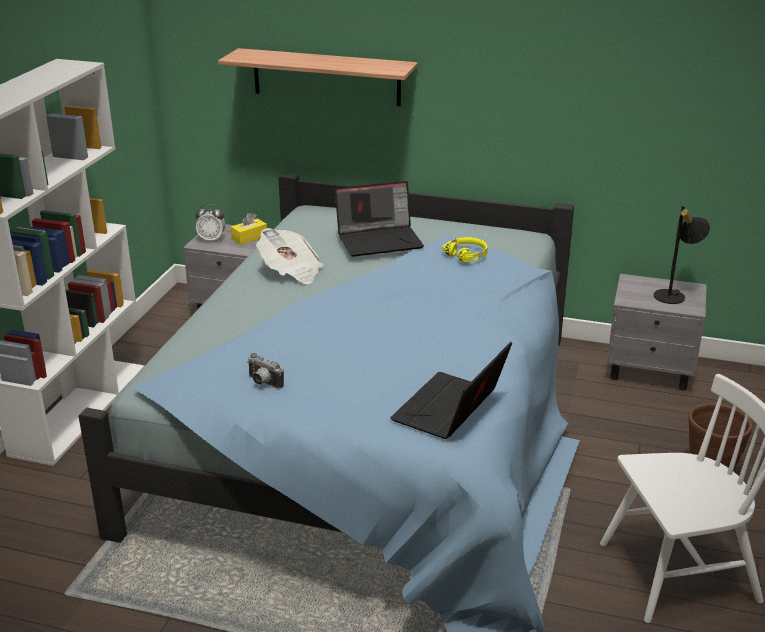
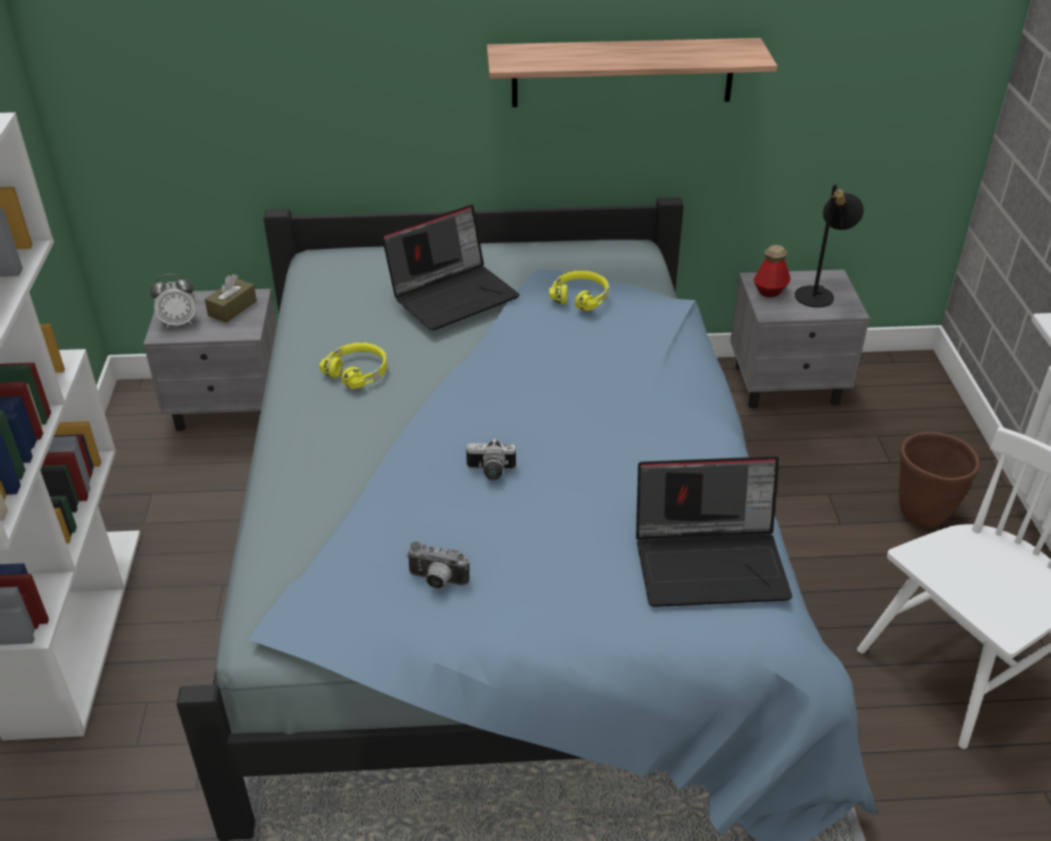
camera: 20 degrees left, 10 degrees up
(249, 237) = (232, 308): yellow tissue box -> brown tissue box
(291, 271) = (358, 371): newspaper -> yellow headphones
(326, 77) = (318, 65): shelf -> shelf (622, 72)
(336, 335) = (490, 472): none -> camera
(450, 410) = (711, 562): laptop -> laptop turned 105 degrees counterclockwise
(636, 288) = (770, 291): none -> bottle

